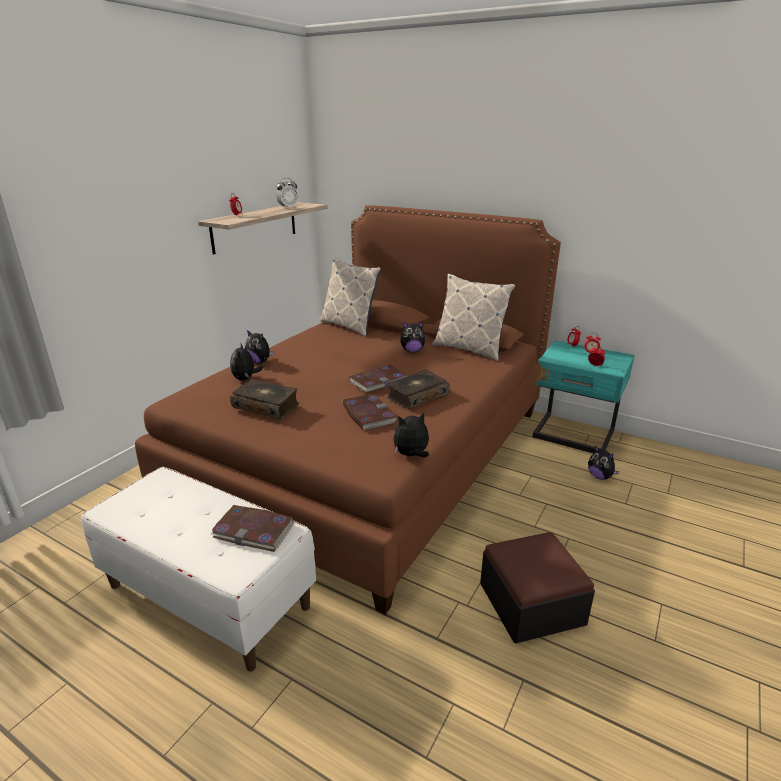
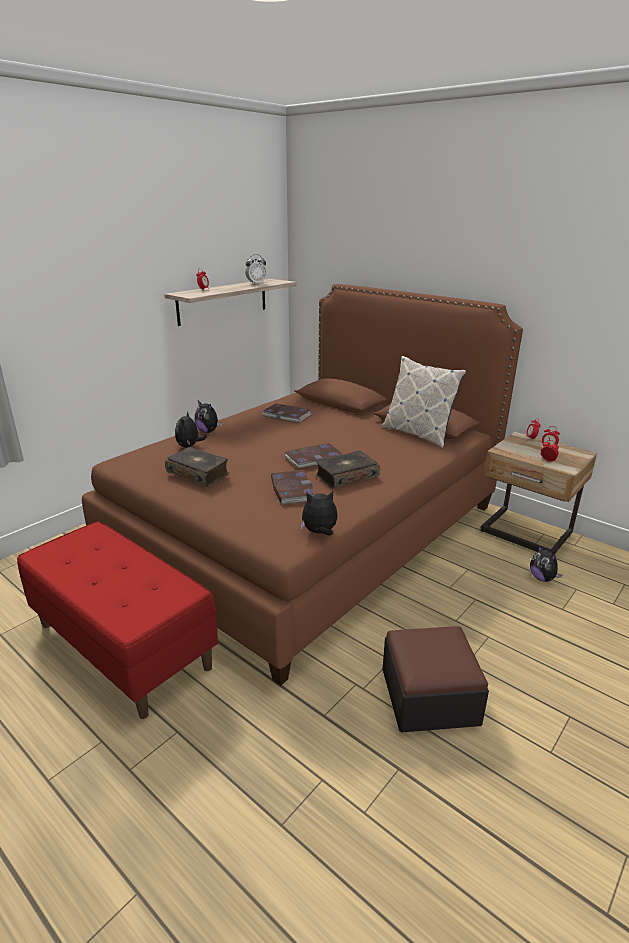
camera: 10 degrees right, 0 degrees up
(209, 596) = (124, 645): white bench -> red bench
(254, 530) = (160, 588): book -> book (287, 415)
(349, 326) = (306, 403): pillow -> none
(412, 351) = (359, 431): plush toy -> none
(573, 436) = (525, 534): turquoise nightstand -> beige nightstand

